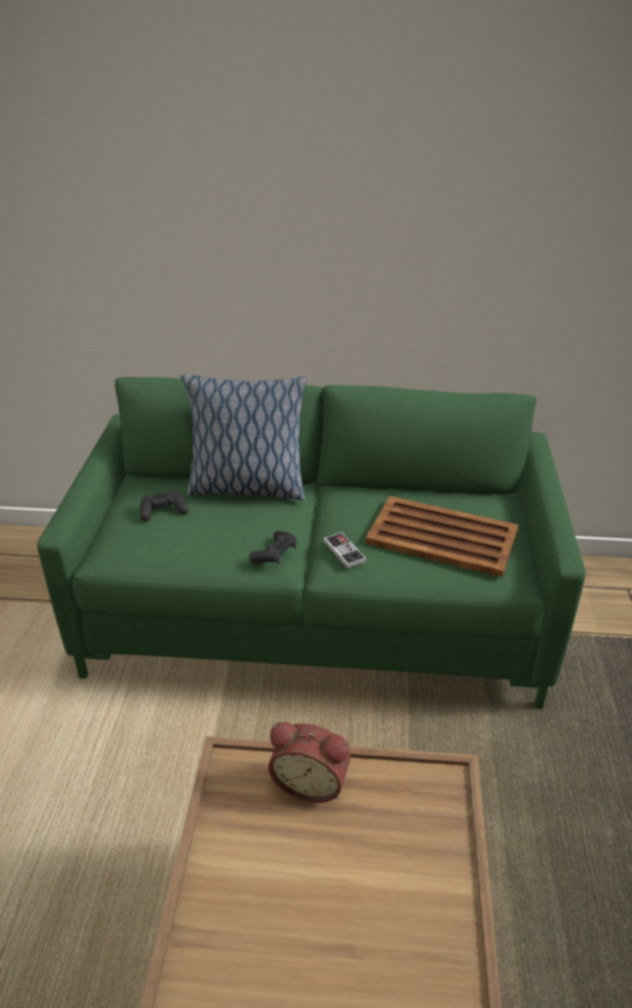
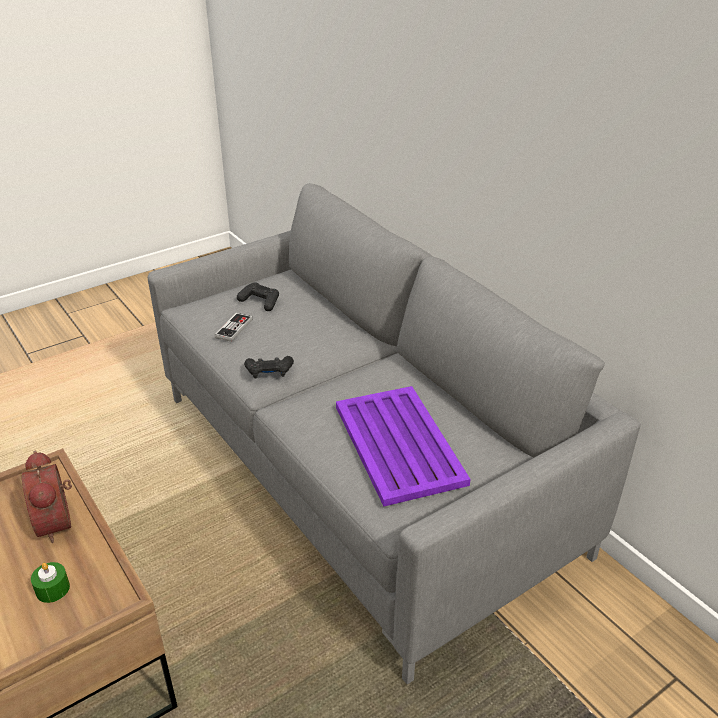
camera: 50 degrees right, 0 degrees up
(246, 488) = (335, 319): pillow -> none
(316, 614) = (360, 471): green sofa -> grey sofa
(344, 551) = (312, 402): game controller -> game controller (234, 328)
(400, 820) = (52, 589): none -> green candle
(443, 537) = (399, 445): brown tray -> purple tray

